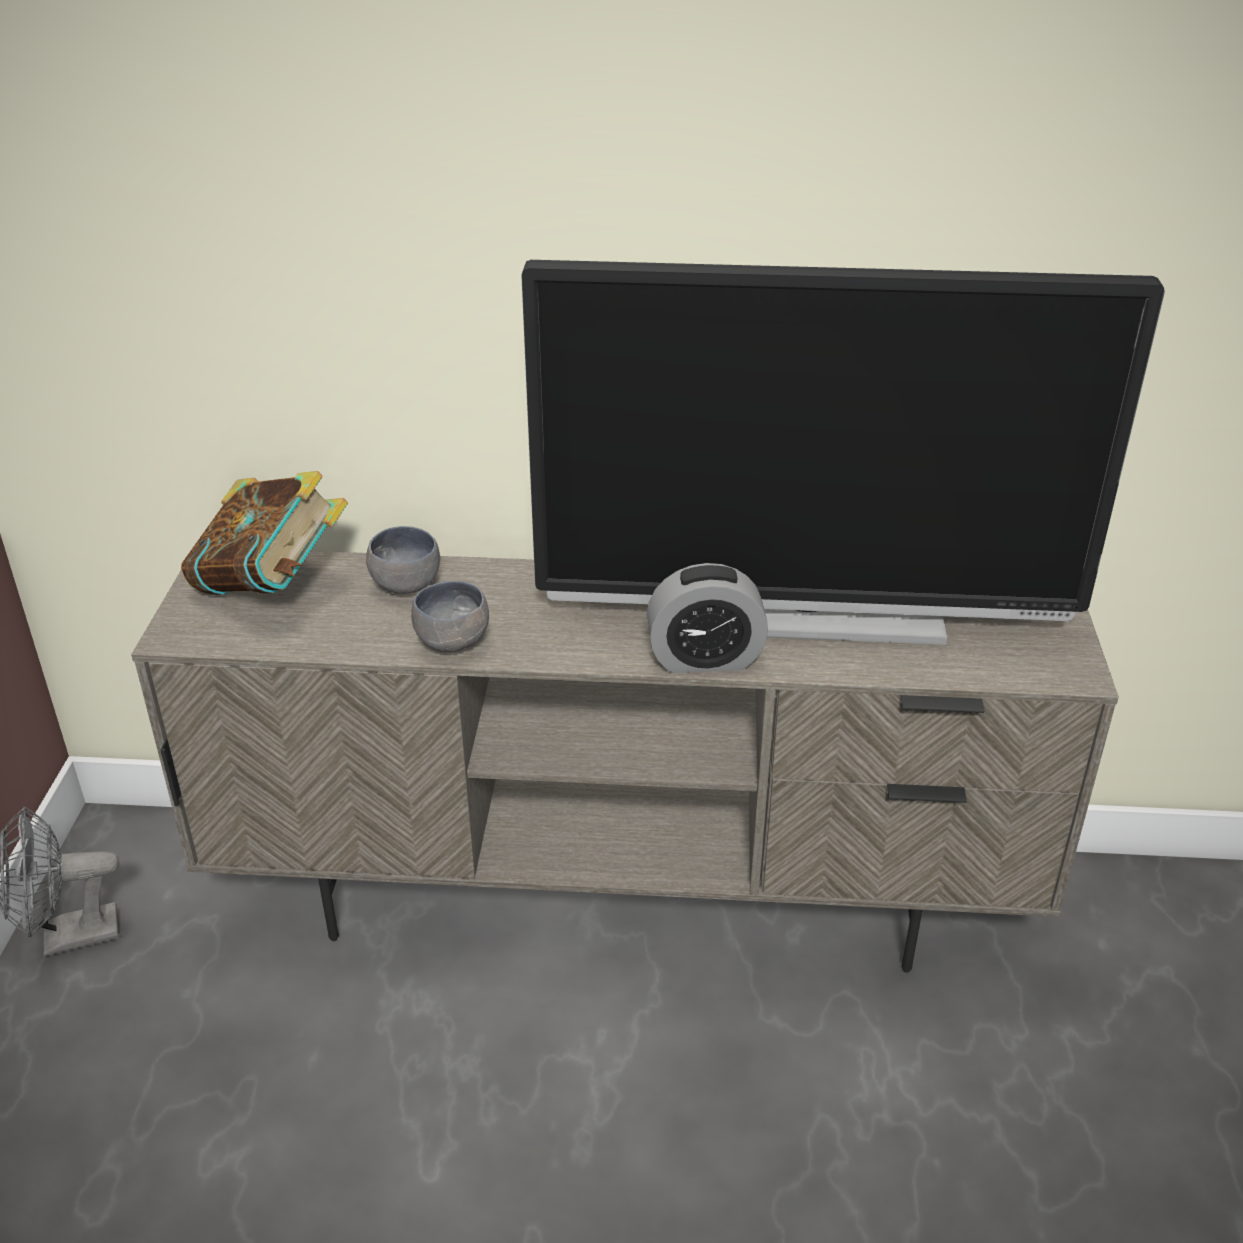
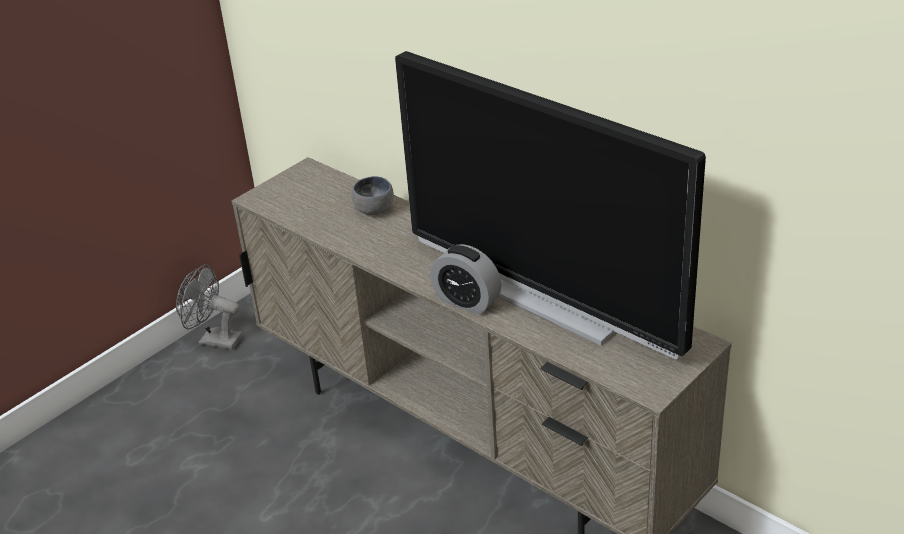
camera: 40 degrees right, 0 degrees up
(272, 586) = (318, 189): book -> none
(451, 640) = (363, 245): grey bowl -> none

